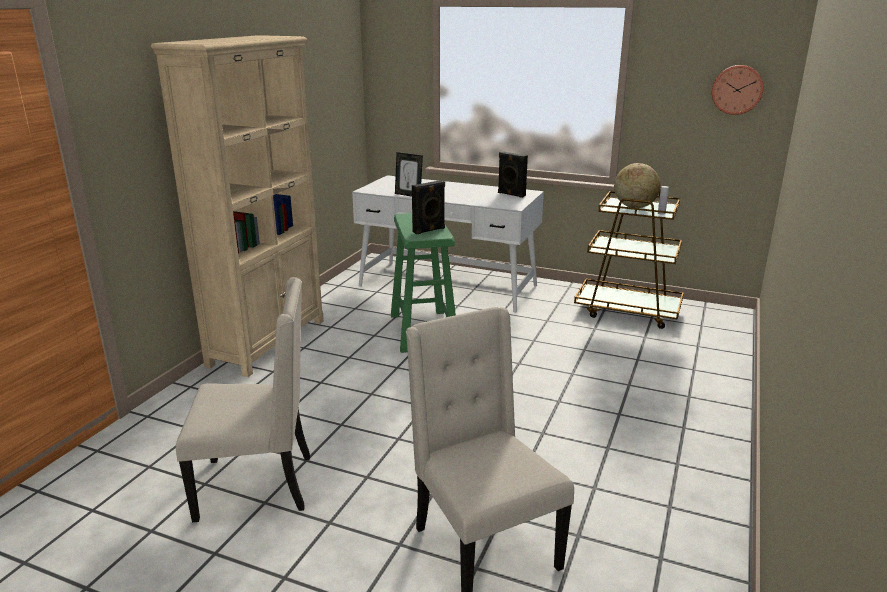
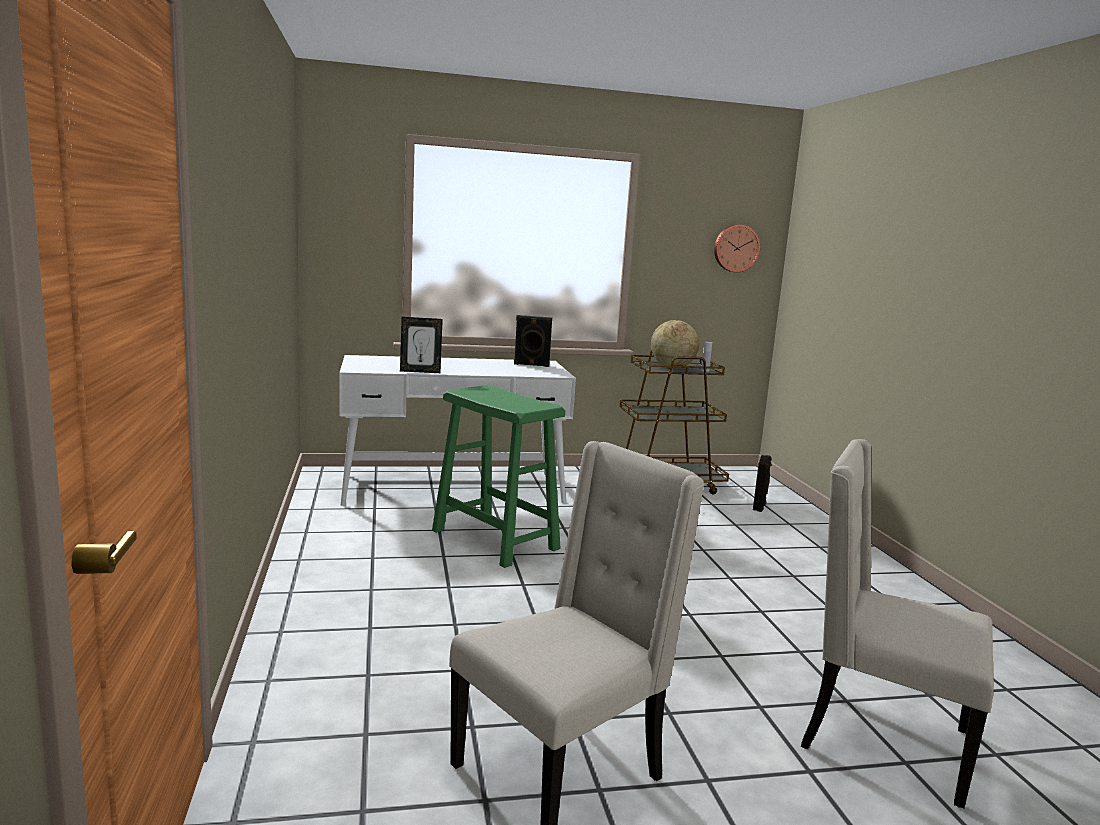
camera: 35 degrees left, 10 degrees down
(268, 342) = (309, 593): beige bookcase -> none
(429, 230) = (522, 402): black speaker -> black speaker (759, 506)

